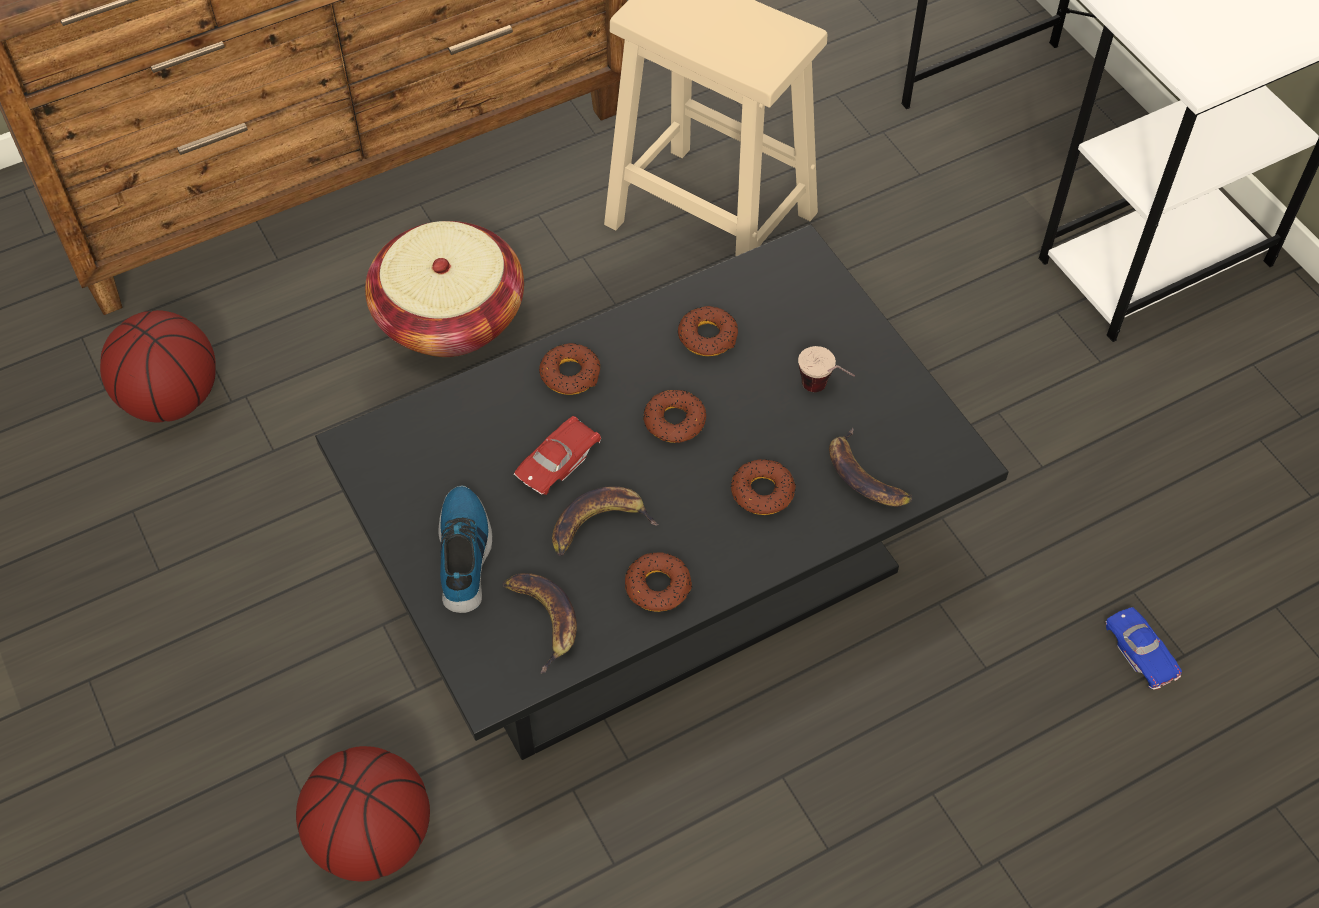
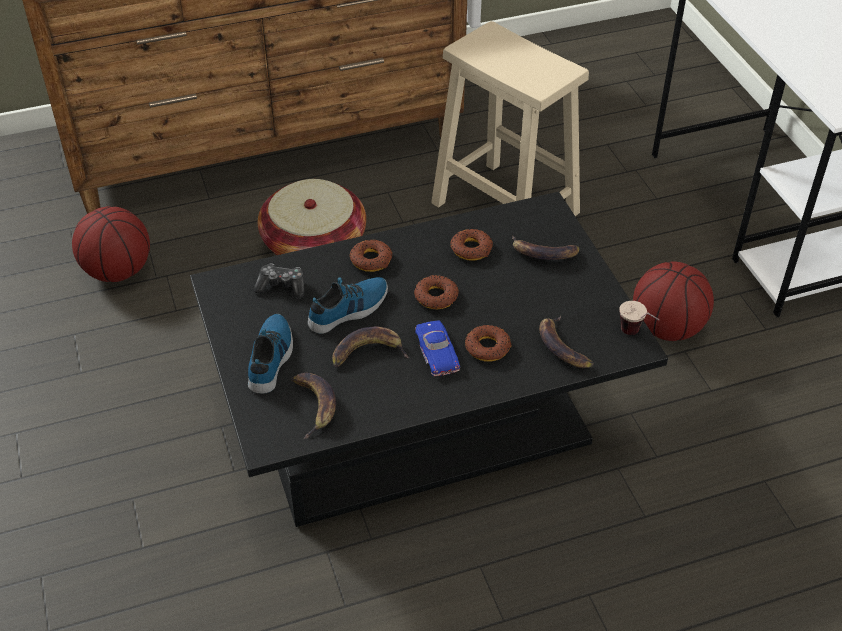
camera: 10 degrees right, 10 degrees down
(372, 838) = (179, 562): basketball -> basketball (667, 328)
(453, 436) = (282, 287): none -> game controller
(558, 460) = (349, 310): red toy car -> shoe
(658, 586) = (400, 396): donut -> none
(809, 330) = (543, 253): none -> banana
(824, 392) = (545, 292): cup -> cup (636, 336)
(1141, 651) = (763, 521): blue toy car -> blue toy car (437, 352)

